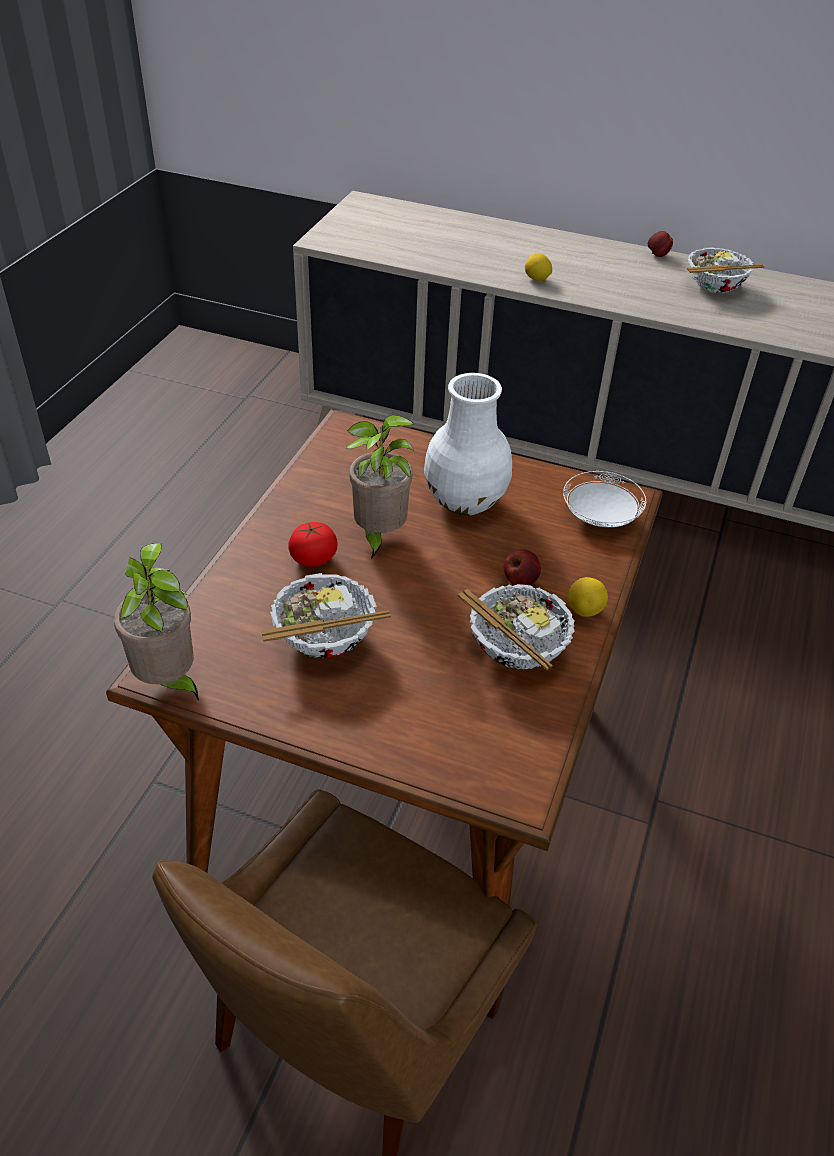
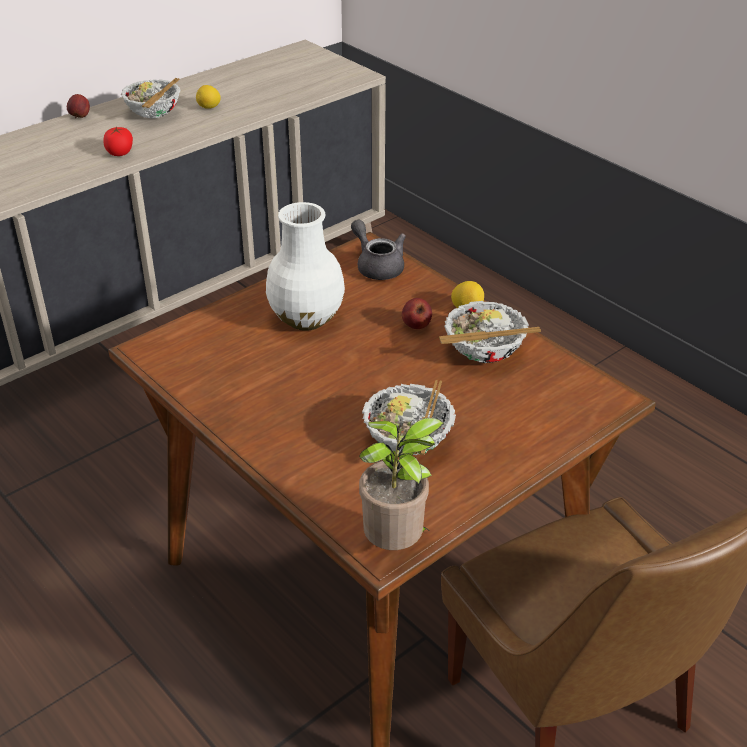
camera: 60 degrees left, 5 degrees down
(313, 558) = (309, 419): tomato -> tomato (120, 153)
(378, 536) = (310, 376): potted plant -> none
(536, 279) = (40, 180): lemon -> lemon (209, 108)
(600, 517) = (377, 266): white plate -> grey teapot

